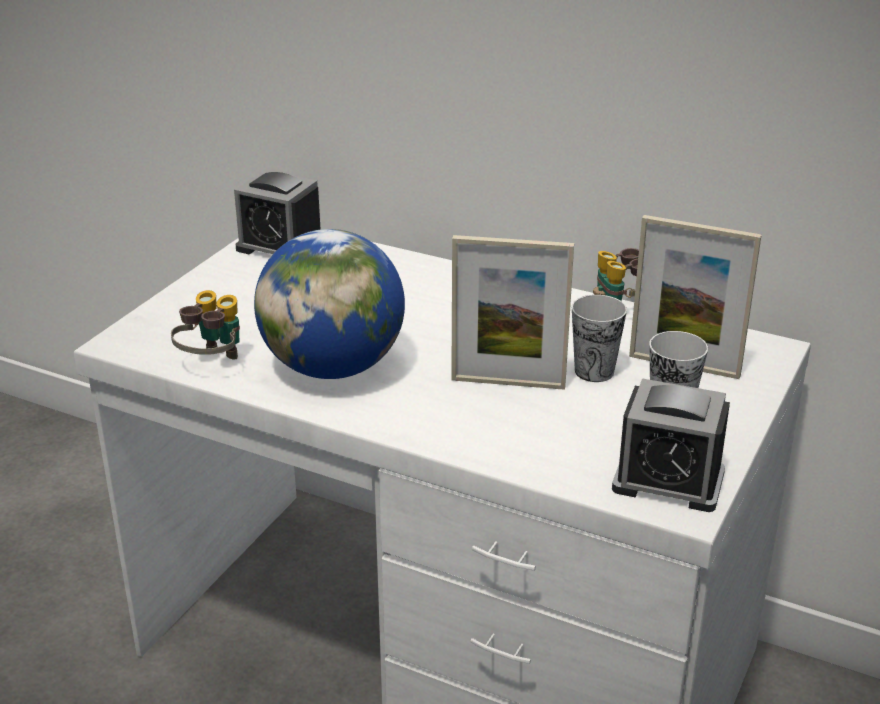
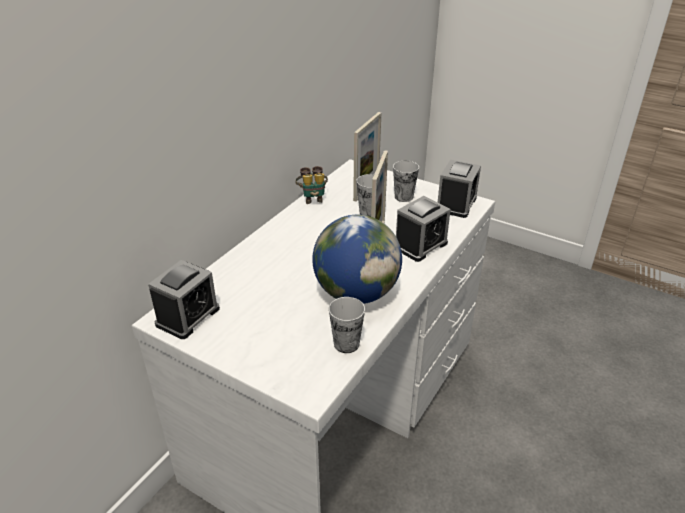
camera: 85 degrees left, 5 degrees up
(212, 364) = (346, 344): binoculars -> cup
(488, 431) = (420, 245): none -> alarm clock

